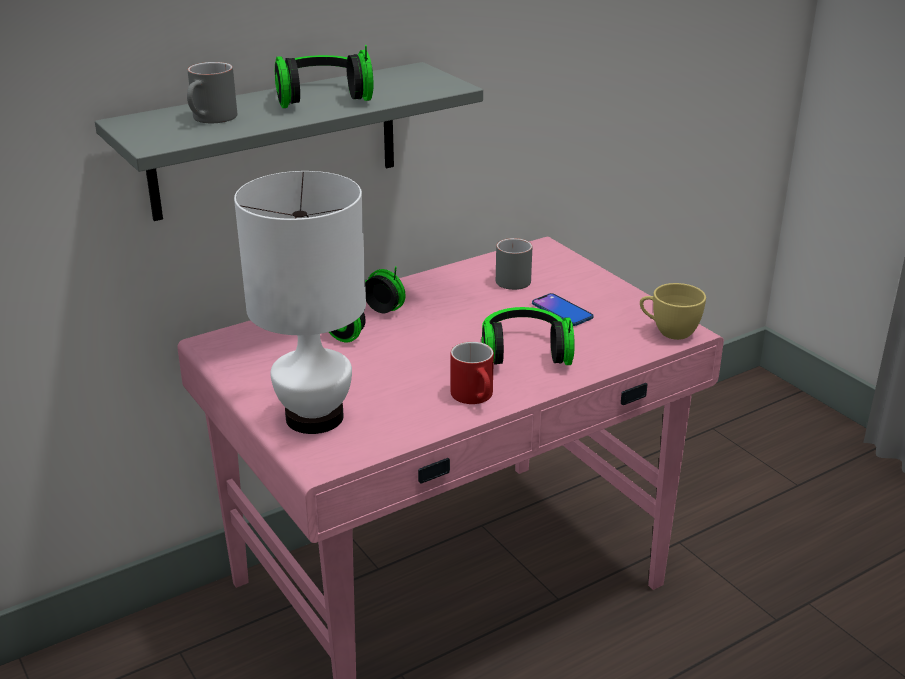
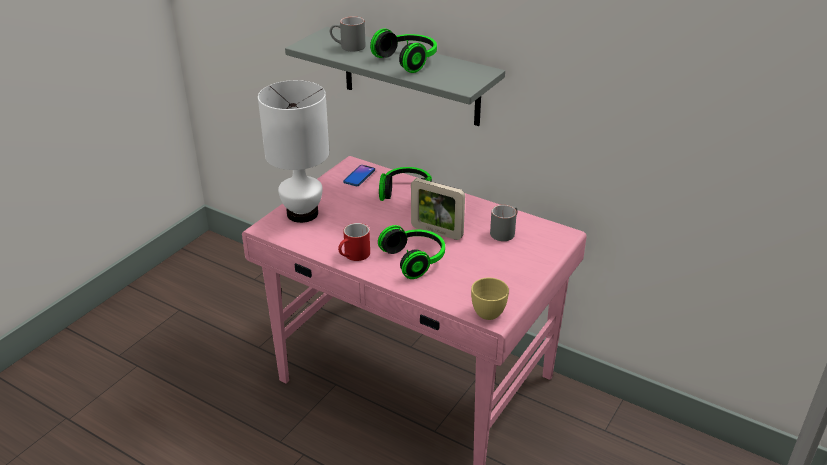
camera: 65 degrees right, 5 degrees up
(469, 322) = (436, 232): none -> picture frame
(562, 311) = (479, 261): phone -> phone (359, 176)

